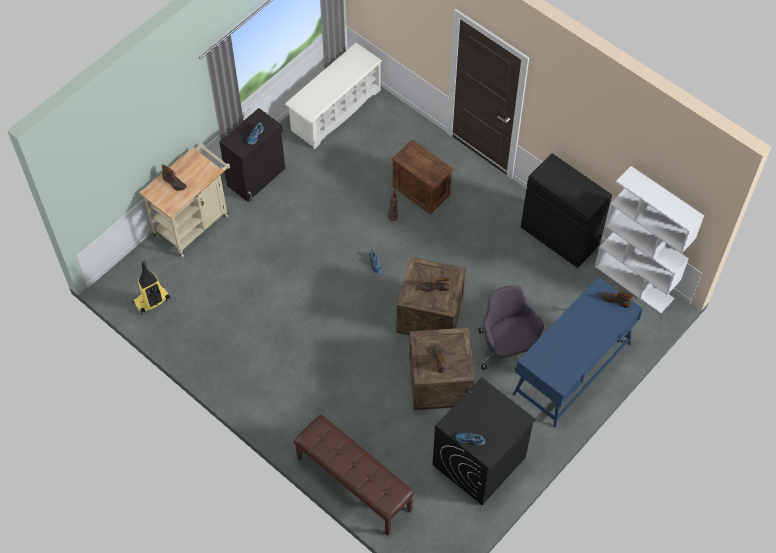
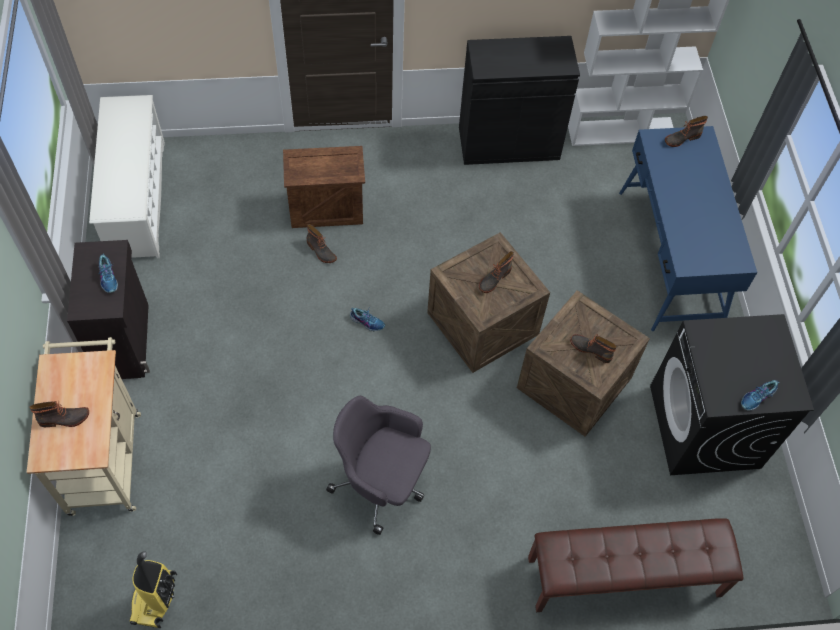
camera: 50 degrees left, 0 degrees up
(507, 349) = (594, 291): grey office chair -> grey office chair (381, 482)

